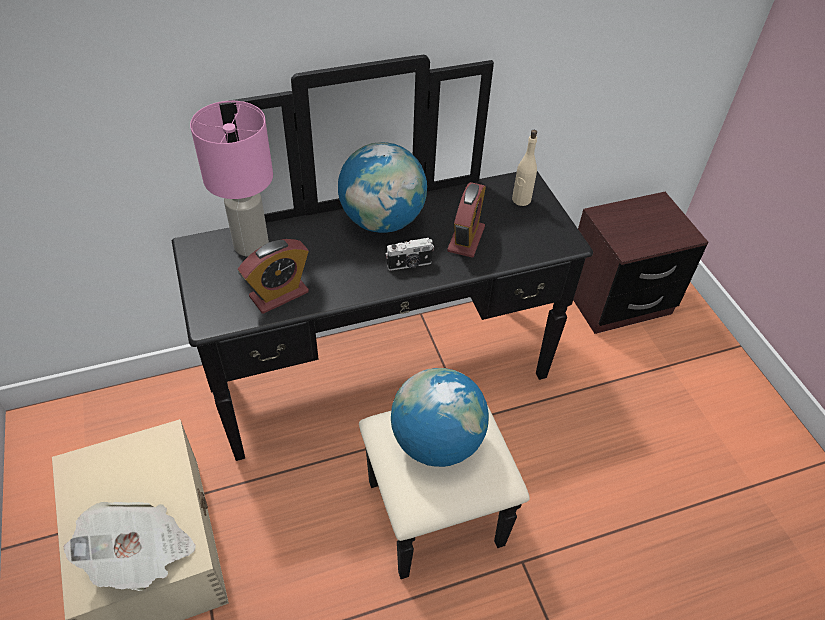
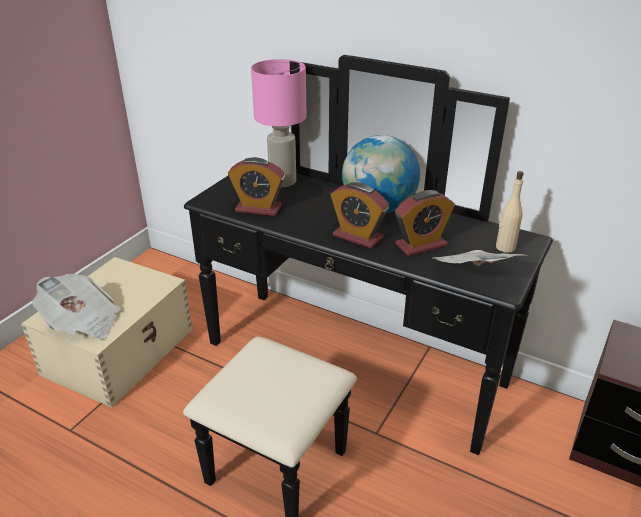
camera: 50 degrees right, 15 degrees down
(409, 265) = (357, 237): camera -> alarm clock
(436, 441) = (275, 375): globe -> none
(538, 245) = (473, 277): none -> newspaper

